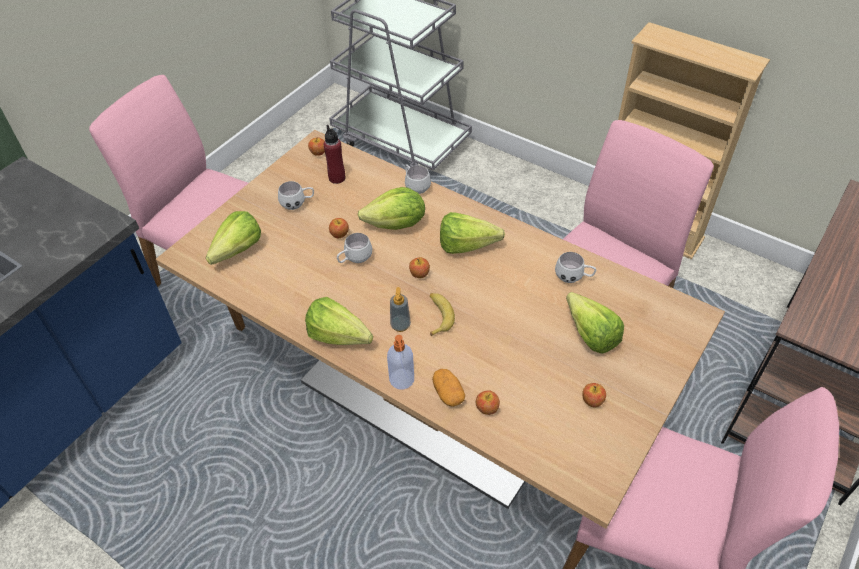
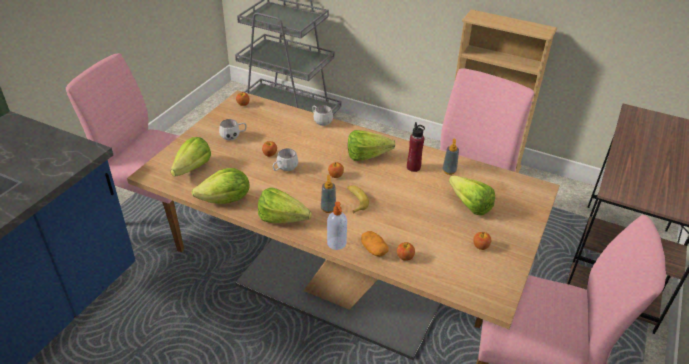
camera: 10 degrees left, 10 degrees down
(337, 178) = (260, 119): red bottle -> red bottle (413, 167)
(396, 225) = (312, 146): lettuce -> lettuce (226, 200)
(574, 277) = (449, 171): white mug -> soap dispenser

